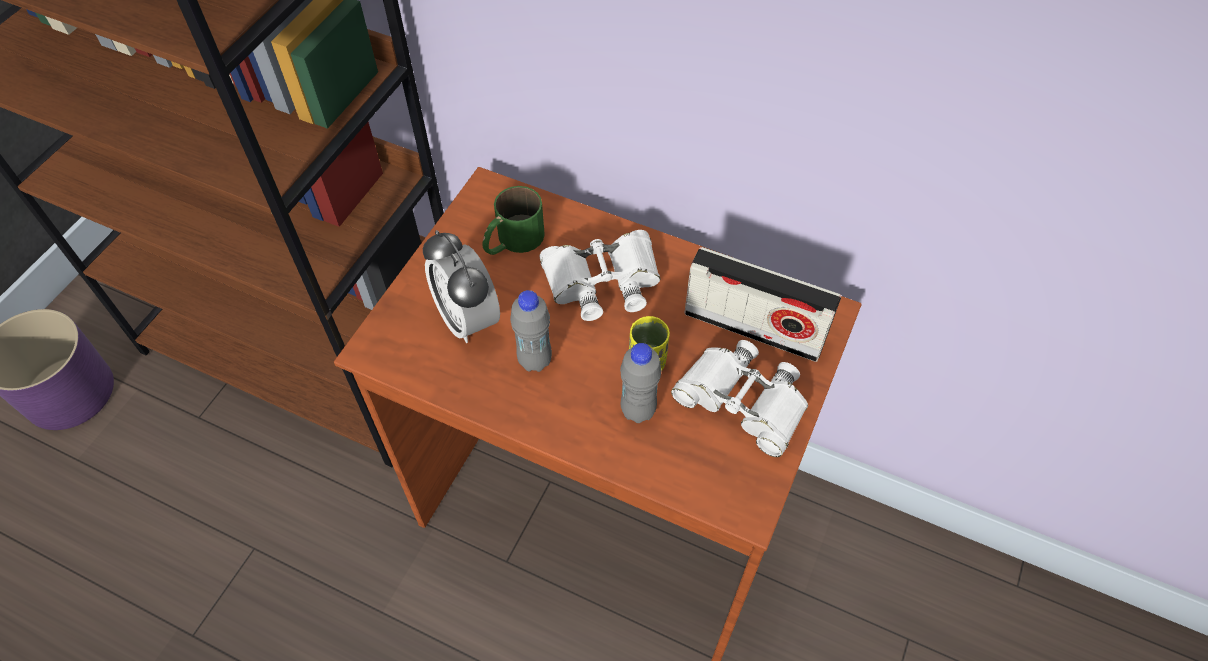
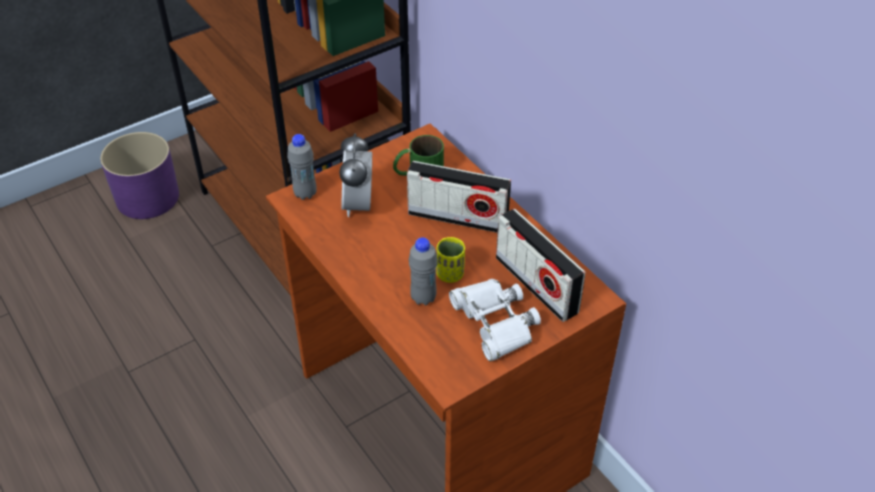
camera: 30 degrees right, 10 degrees down
(535, 360) = (381, 244): grey bottle -> grey bottle (305, 193)
(602, 281) = (458, 218): white binoculars -> radio

